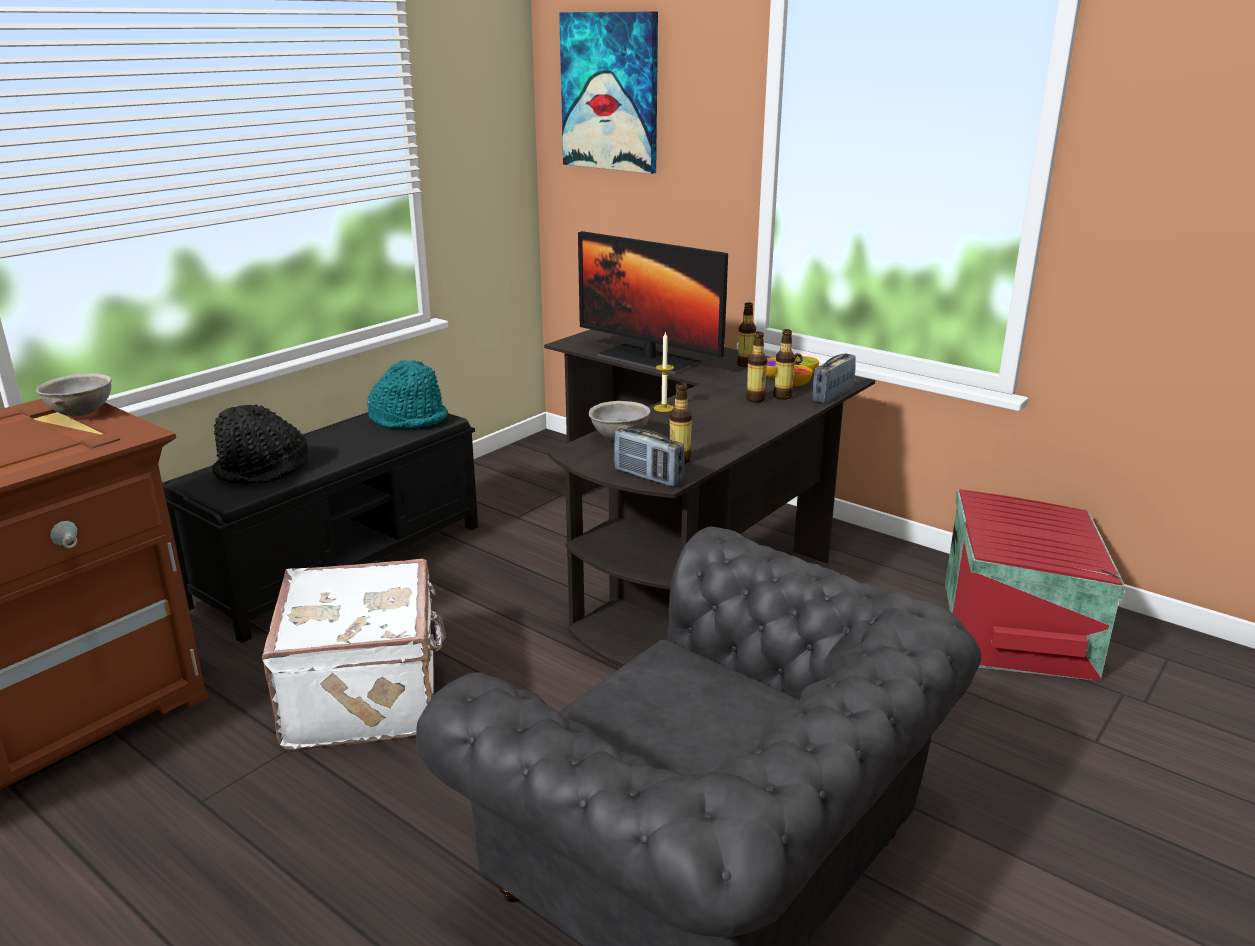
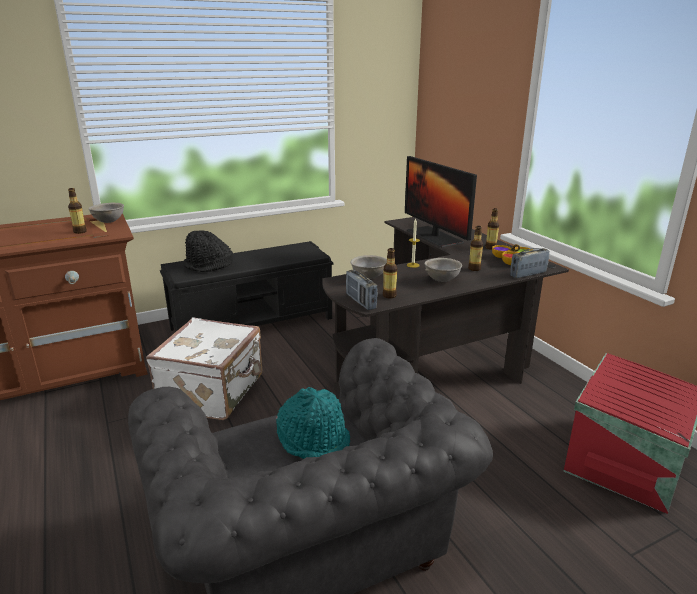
camera: 25 degrees right, 0 degrees up
(409, 419) = (300, 252): turquoise hat -> turquoise hat (314, 439)
(610, 92) = (453, 74): picture -> none
(728, 424) = (441, 280): none -> grey bowl
(782, 396) = (493, 270): bottle -> bottle (80, 232)

